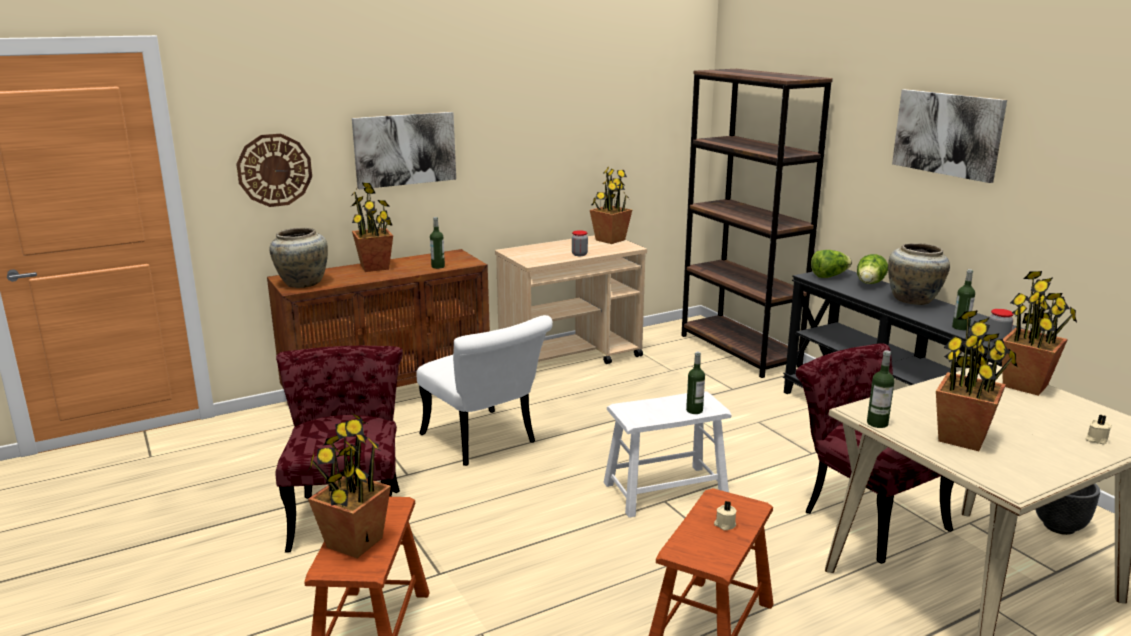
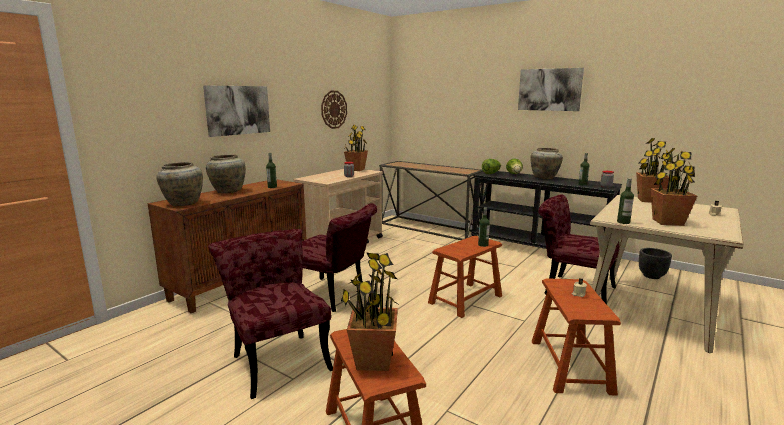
camera: 25 degrees left, 5 degrees down
(274, 170) = (150, 121): wall clock -> wall clock (333, 109)
(375, 267) = (228, 191): potted plant -> beige vase
(485, 442) = (334, 296): white chair -> red chair
(665, 490) = (465, 299): white stool -> brown stool
(739, 351) = (429, 228): brown bookcase -> console table

